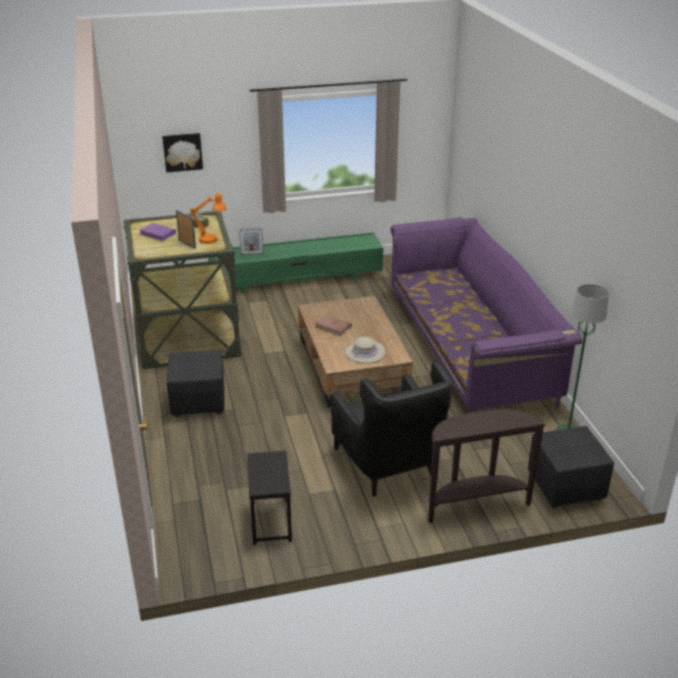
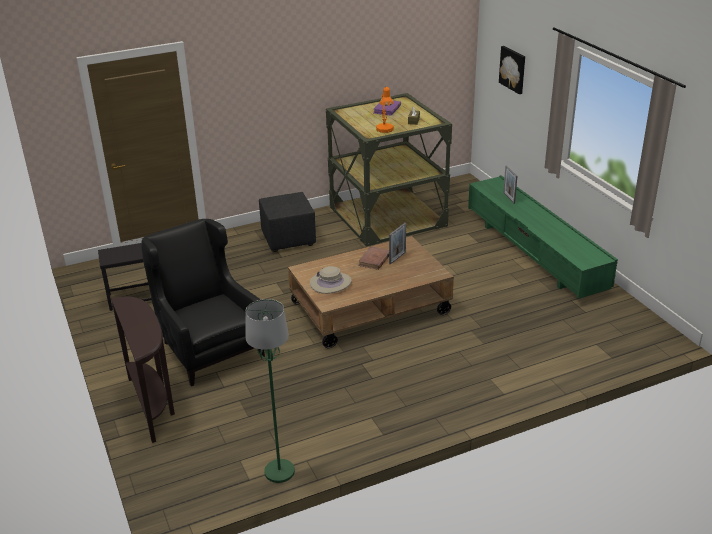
camera: 80 degrees right, 0 degrees up
(187, 244) = (372, 123): picture frame -> picture frame (397, 258)
(389, 465) = (209, 348): black armchair -> black armchair turned 90 degrees clockwise
(469, 347) = (443, 385): purple sofa -> none
(565, 487) = (180, 469): black ottoman -> none

